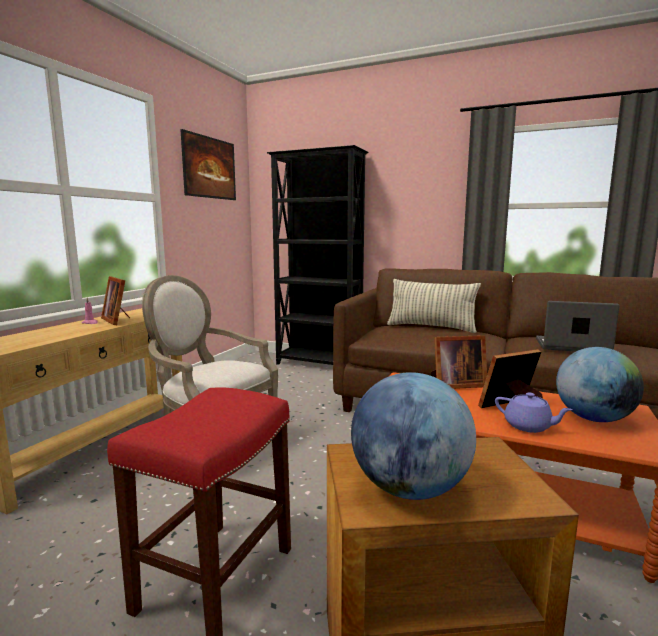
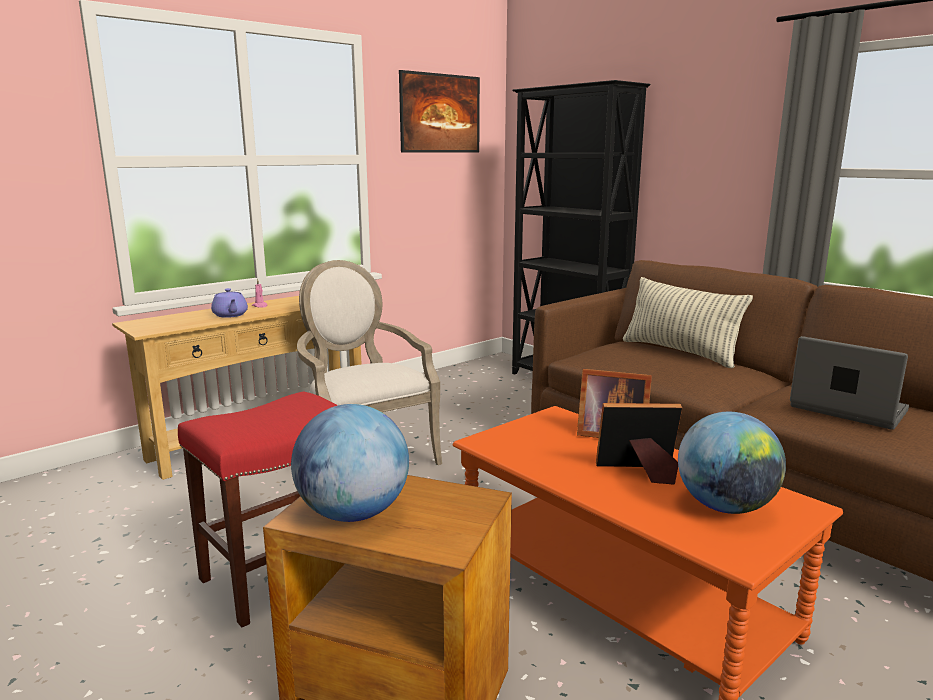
camera: 25 degrees right, 5 degrees up
(118, 320) = (287, 305): picture frame -> none
(529, 426) = (622, 497): purple teapot -> purple teapot (230, 315)

